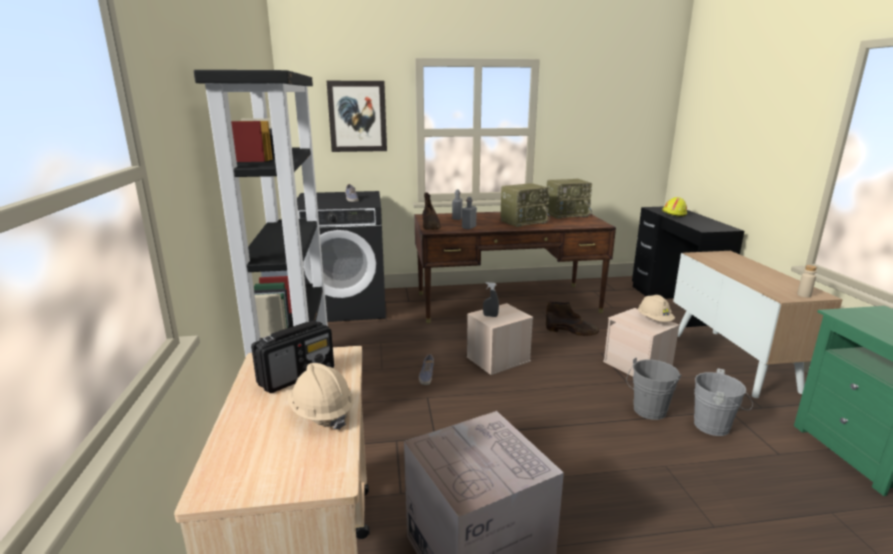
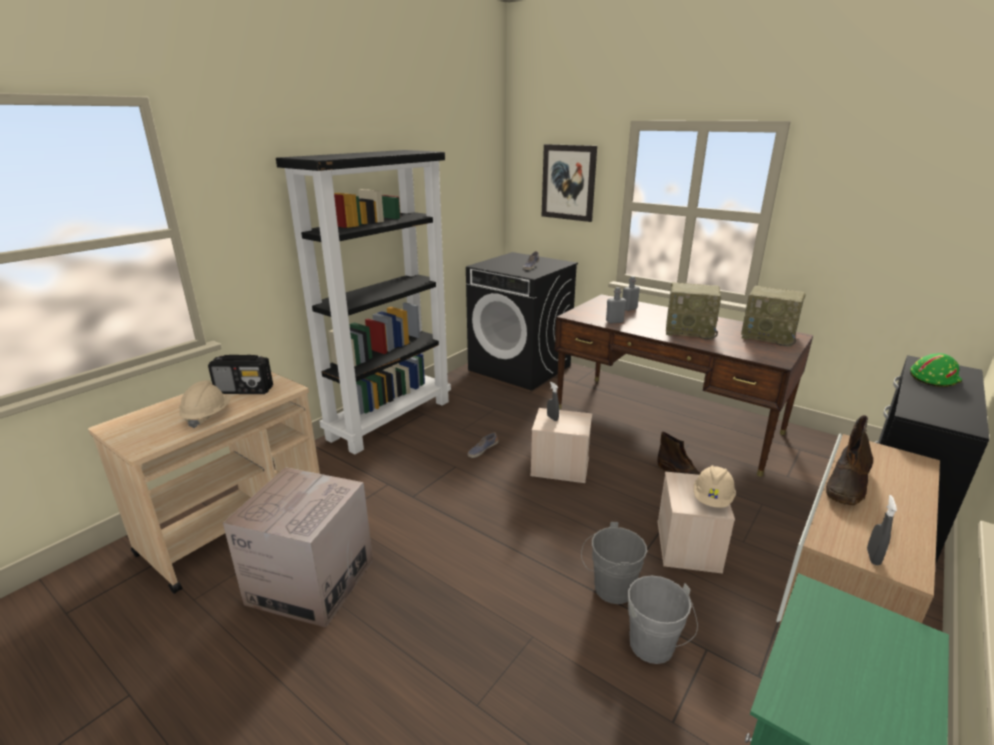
camera: 45 degrees right, 5 degrees up
(431, 226) = (583, 310): brown boot -> brown boot (847, 484)
(673, 214) = (933, 378): yellow hard hat -> green hard hat
(804, 295) = (873, 557): beige bottle -> grey spray bottle

